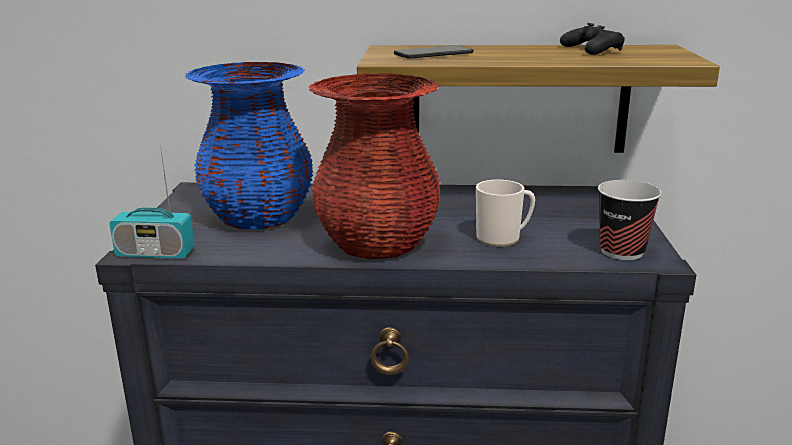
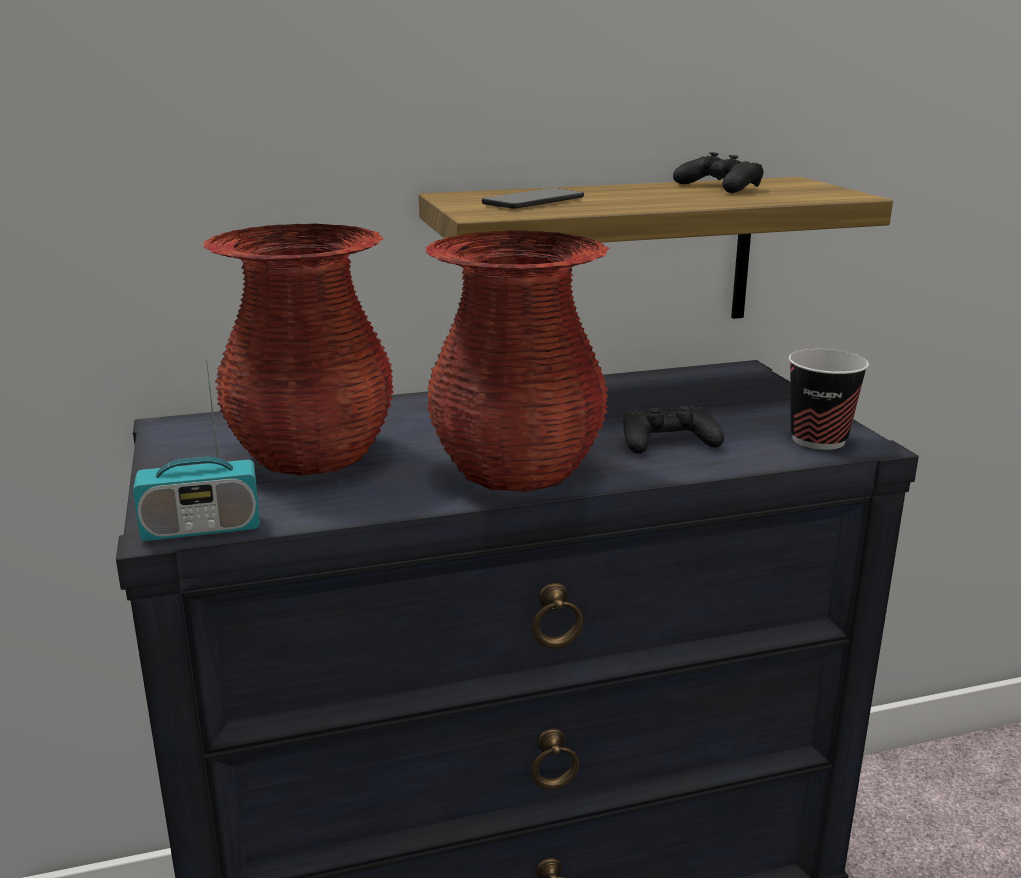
camera: 20 degrees left, 0 degrees up
(258, 218) = (311, 456): blue vase -> red vase
(503, 238) = (668, 442): mug -> black game controller

